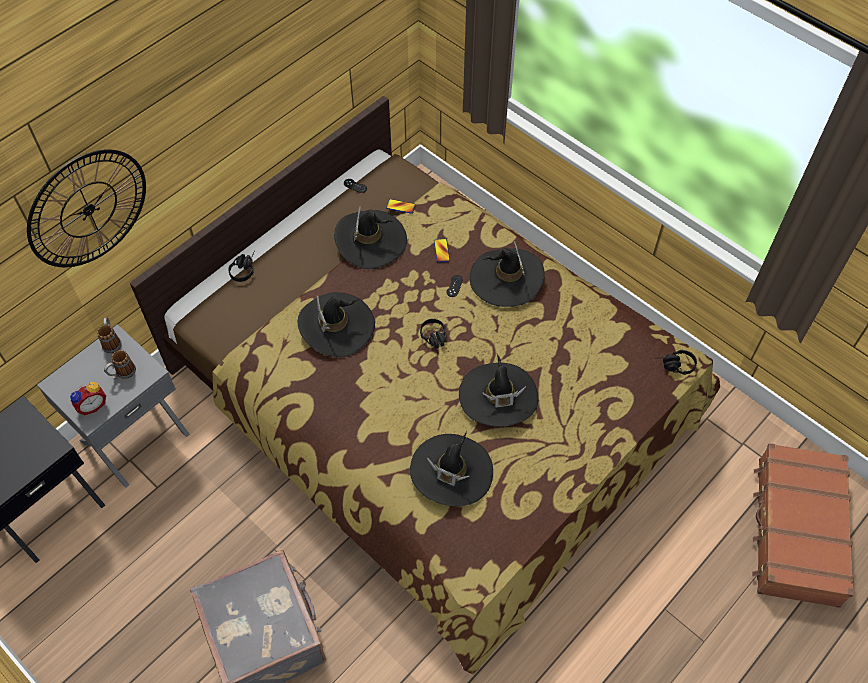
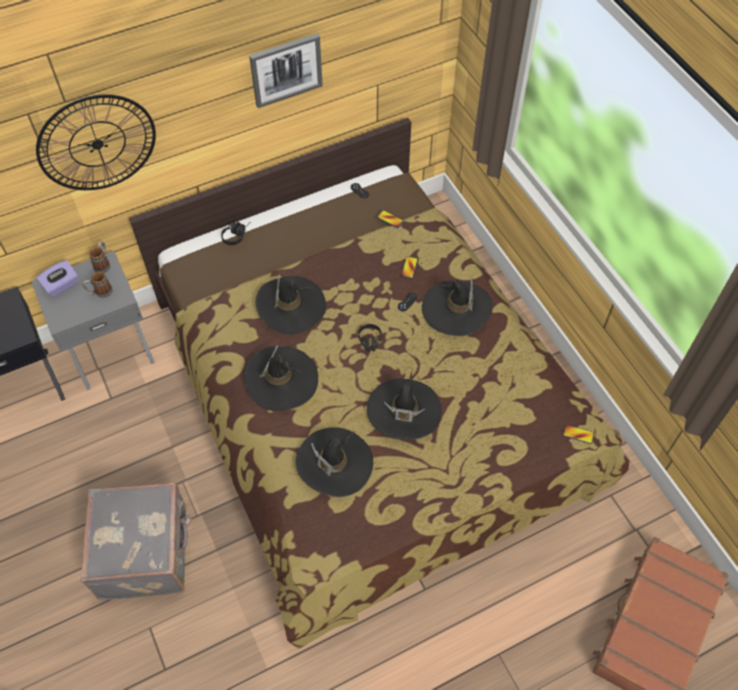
camera: 20 degrees right, 0 degrees up
(75, 379) = (62, 286): none -> purple tissue box
(92, 405) = (65, 311): alarm clock -> none
(264, 76) = (286, 69): none -> picture
(371, 240) = (351, 241): black hat -> black hat (281, 380)
(674, 366) = (578, 434): black headphones -> phone

